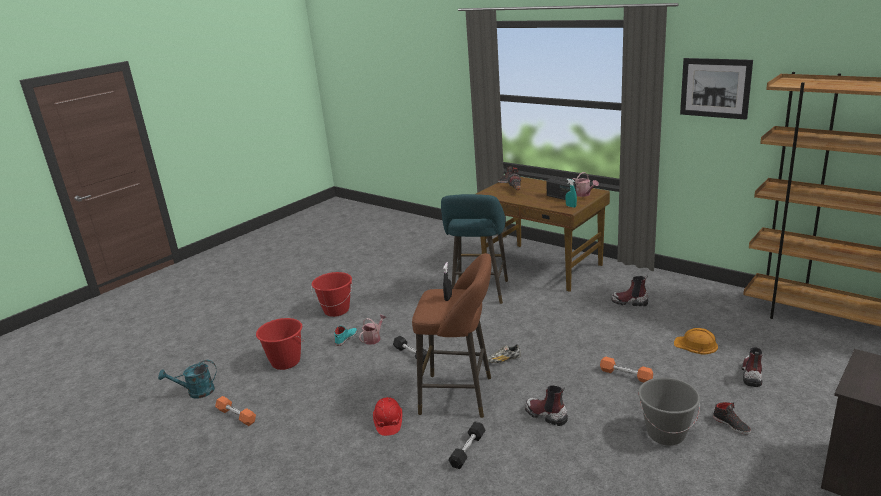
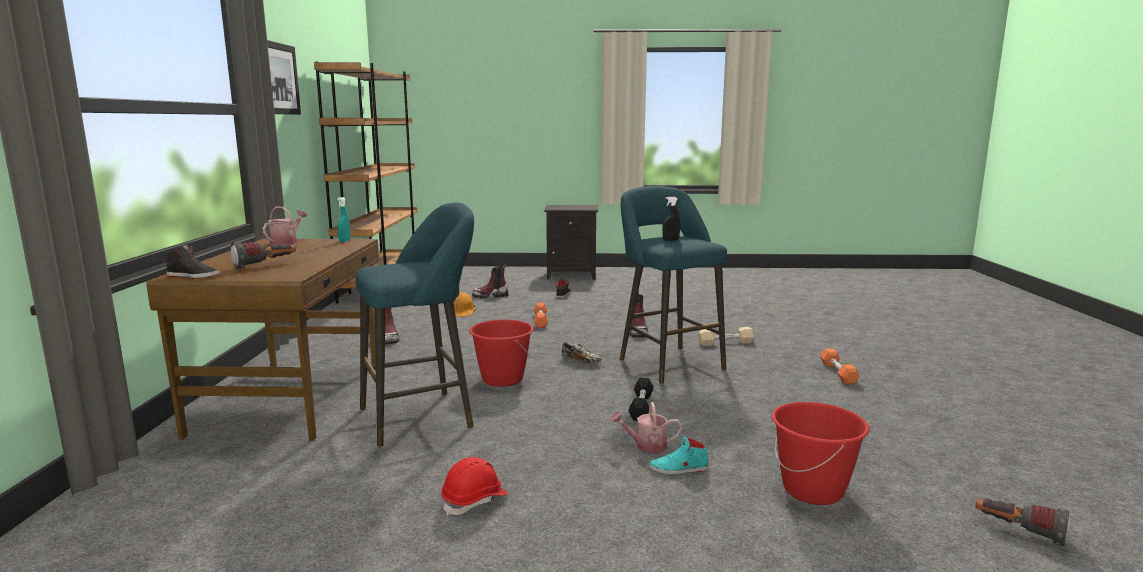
camera: 130 degrees left, 10 degrees down
(196, 392) = (1018, 532): turquoise watering can -> flashlight
(236, 416) = (944, 461): orange dumbbell -> orange dumbbell (838, 373)
(336, 310) = (614, 527): red bucket -> red bucket (502, 379)
(388, 423) = (761, 377): red hard hat -> red hard hat (475, 501)
(461, 395) = (667, 362): brown stool -> turquoise stool
(468, 450) = (725, 343): black dumbbell -> beige dumbbell
(561, 197) = (304, 247): radio -> none
(666, 433) = (600, 304): grey bucket -> none

